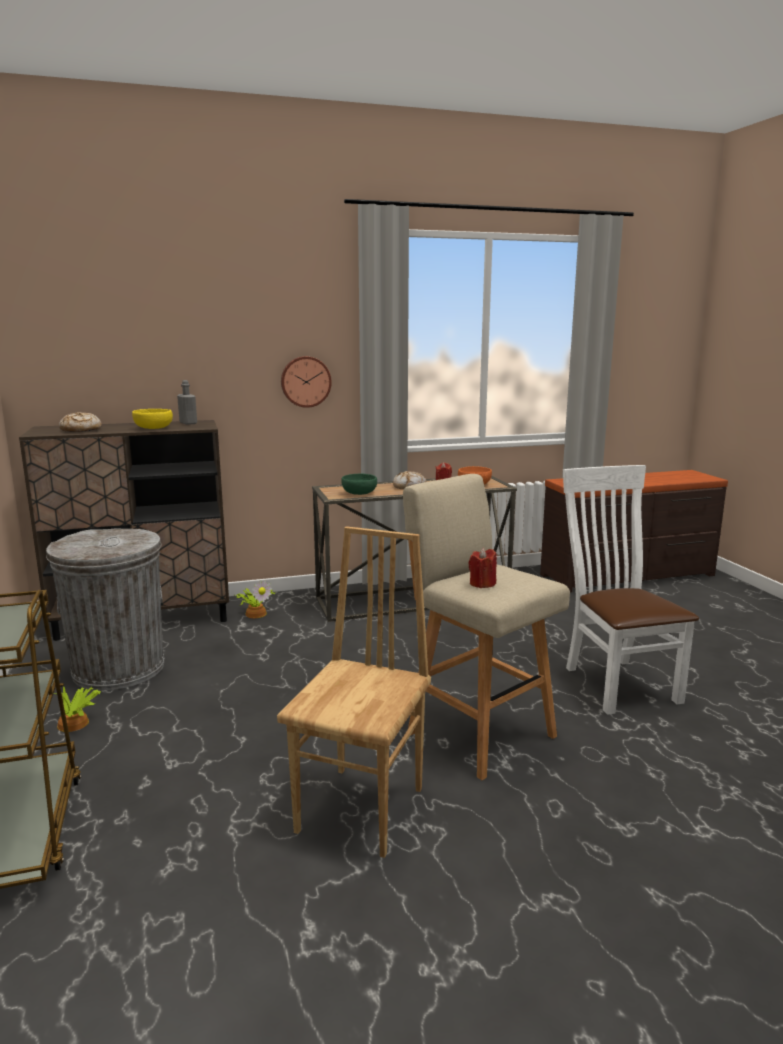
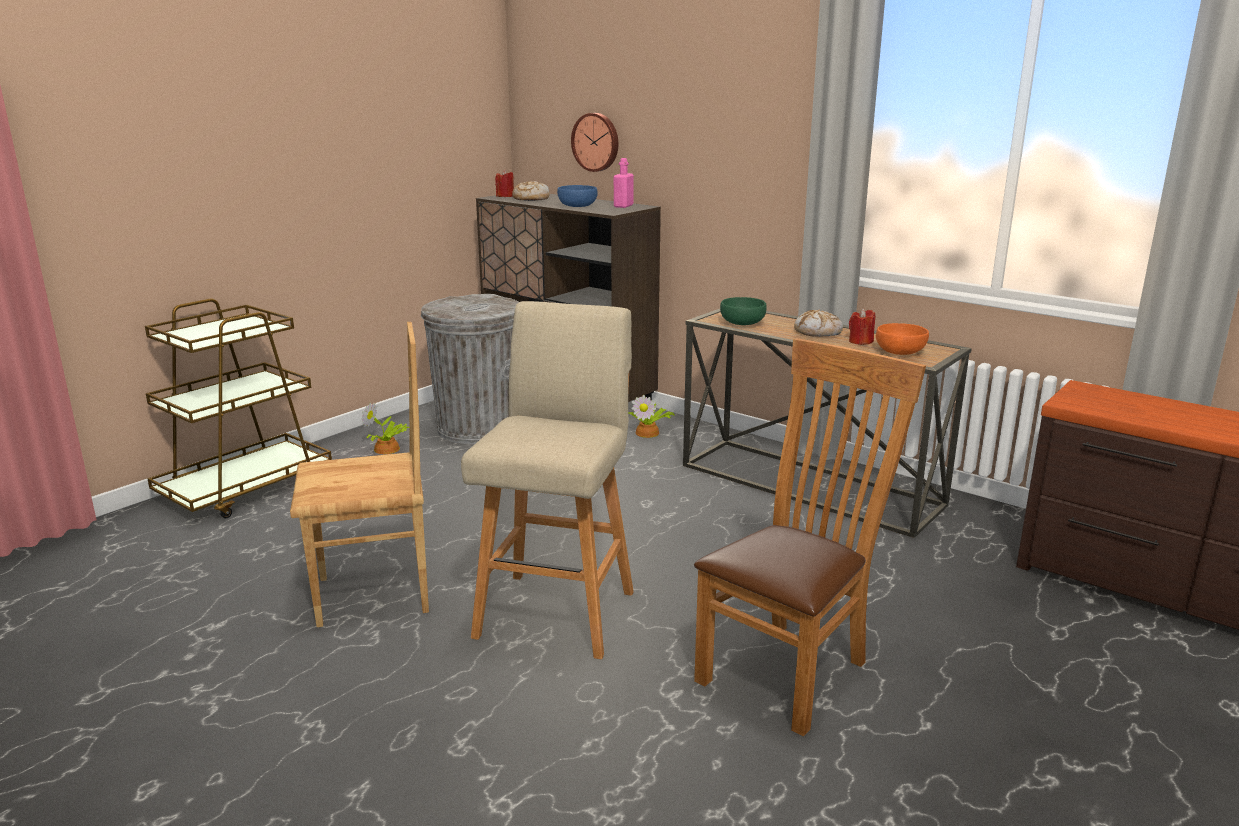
camera: 55 degrees right, 5 degrees up
(153, 428) = (577, 206): yellow bowl -> blue bowl
(188, 423) = (623, 206): grey bottle -> pink bottle
(305, 381) = (759, 173): wall clock -> wall clock (596, 142)
(482, 584) = (521, 430): red candle -> red candle (505, 196)
(616, 682) = (791, 669): white chair -> brown chair

